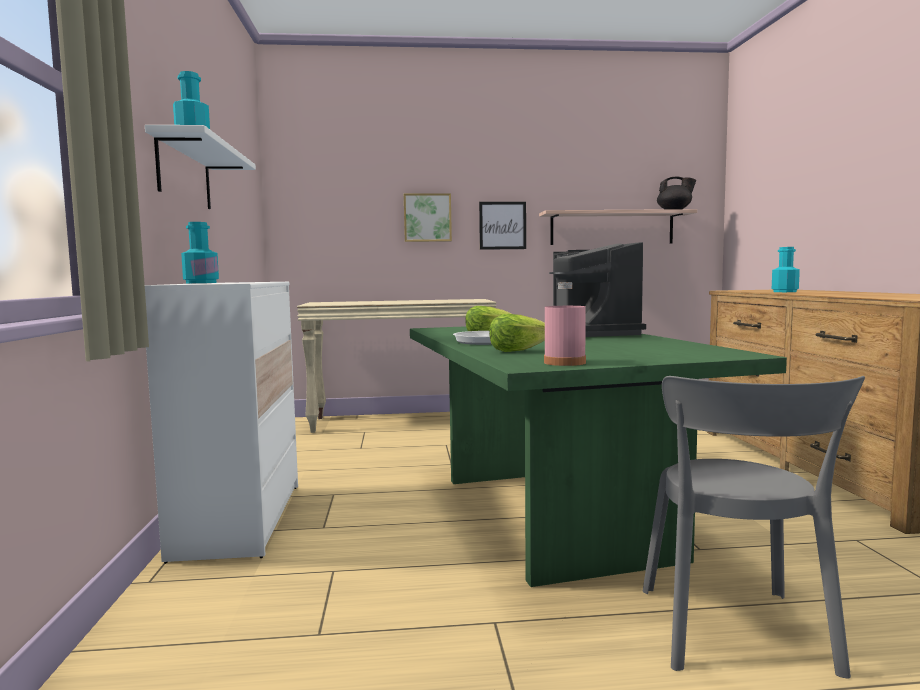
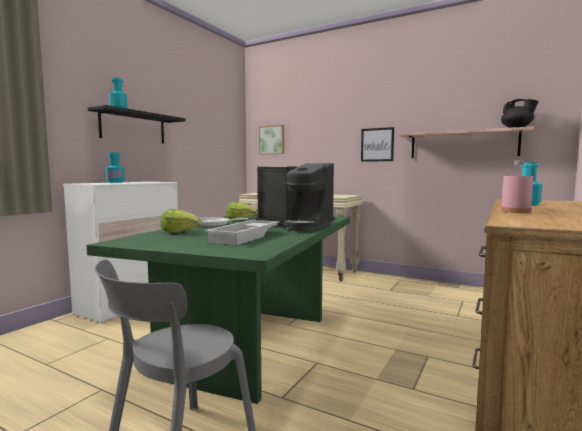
camera: 35 degrees right, 0 degrees up
(184, 174) = (133, 127): white shelf -> black shelf
(427, 218) = (329, 141): picture -> picture (272, 140)
(564, 362) = (143, 243): pink bottle -> pink bottle (515, 211)
(591, 333) = (296, 226): coffee machine -> coffee machine turned 90 degrees counterclockwise
(625, 346) = (246, 237): none -> white tray

